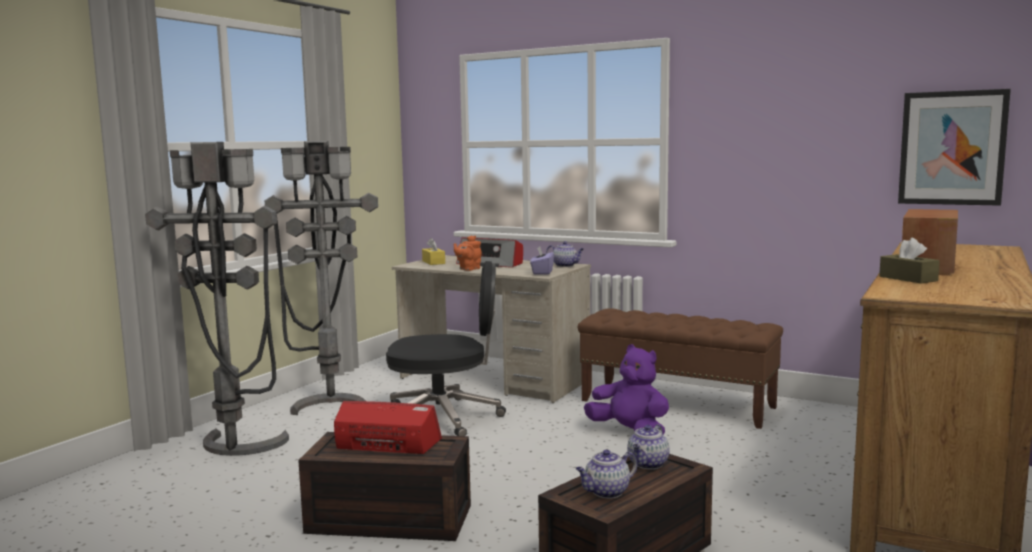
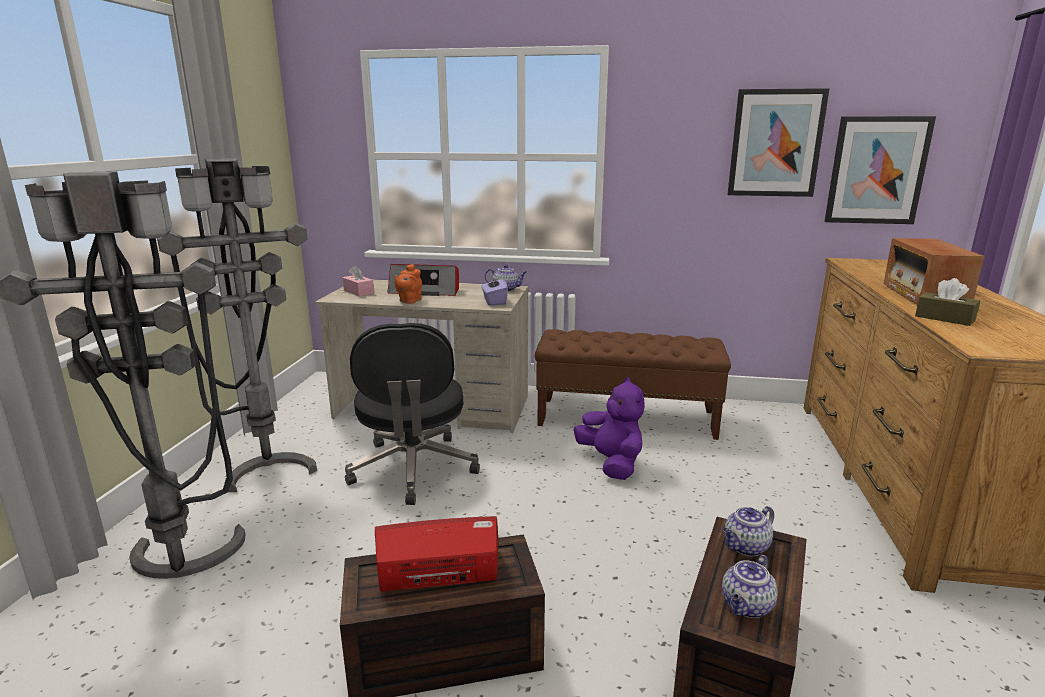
camera: 20 degrees left, 10 degrees up
(433, 262) = (358, 292): yellow tissue box -> pink tissue box
(444, 417) = (413, 469): black office chair -> black office chair turned 105 degrees clockwise
(630, 433) = (611, 463): purple plush toy -> purple plush toy turned 45 degrees clockwise
(648, 464) = (745, 547): teapot -> teapot turned 45 degrees clockwise
(837, 123) = (775, 143): none -> picture

